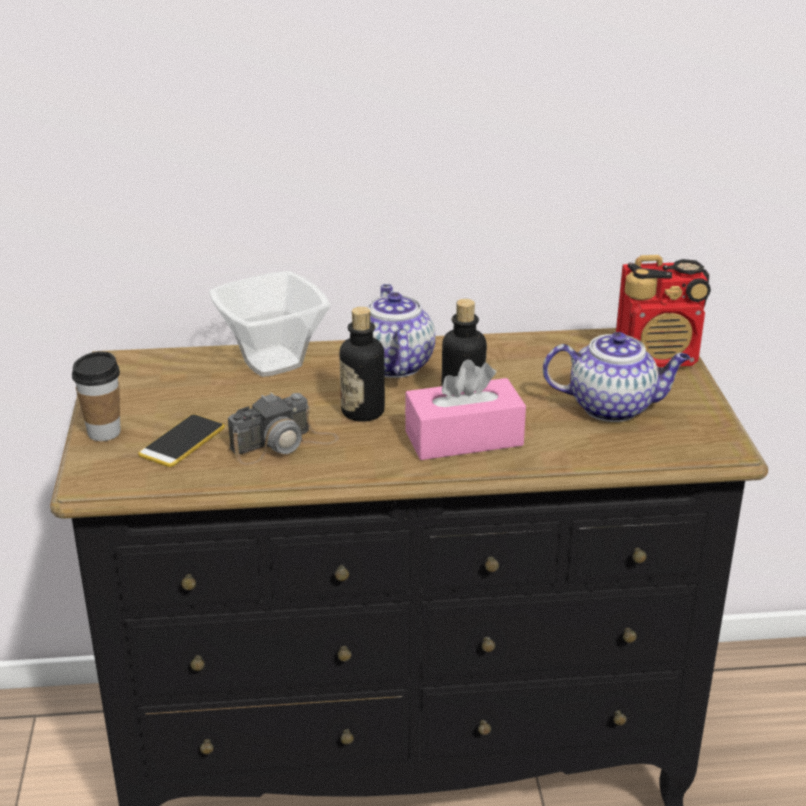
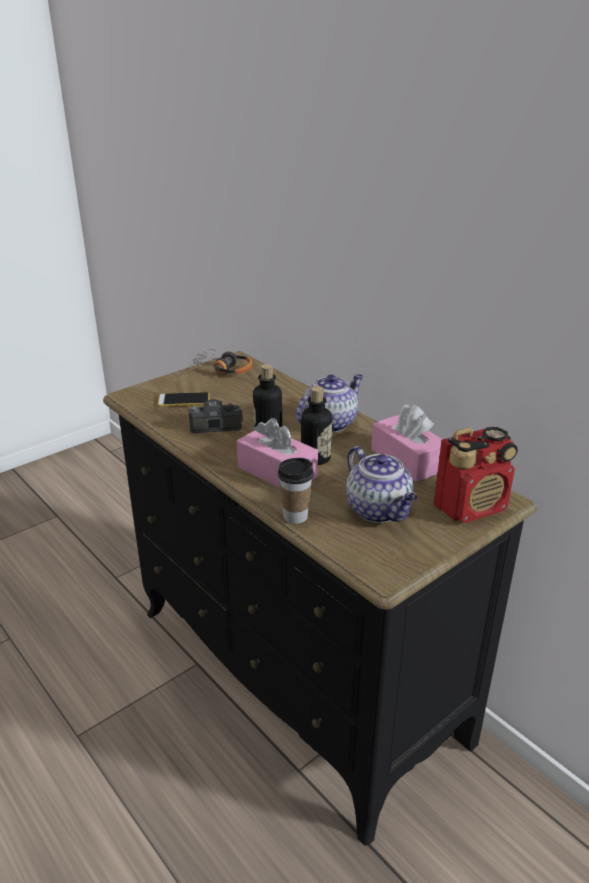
camera: 55 degrees right, 0 degrees up
(104, 432) = (171, 381): cup -> cup (295, 516)
(132, 383) = (222, 369): none -> headphones
(270, 362) = (285, 391): bowl -> none
(284, 444) = (210, 424): camera -> camera turned 150 degrees clockwise
(532, 353) = (407, 460): none -> pink tissue box
(658, 357) = (471, 507): radio -> radio turned 75 degrees counterclockwise

